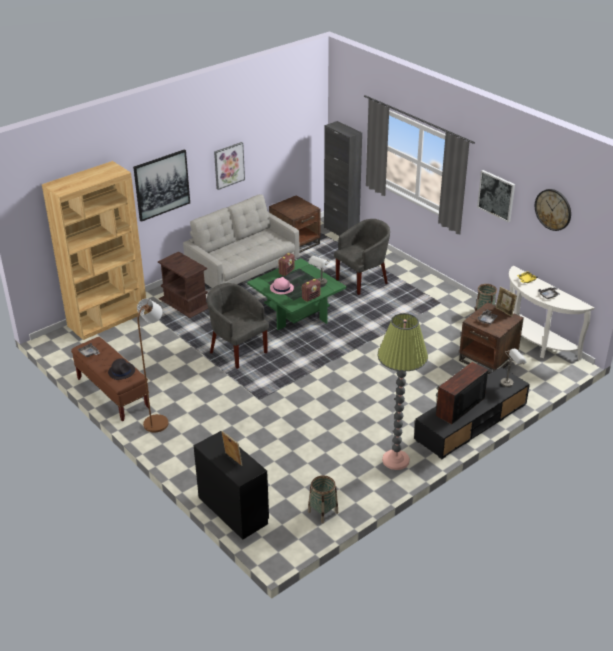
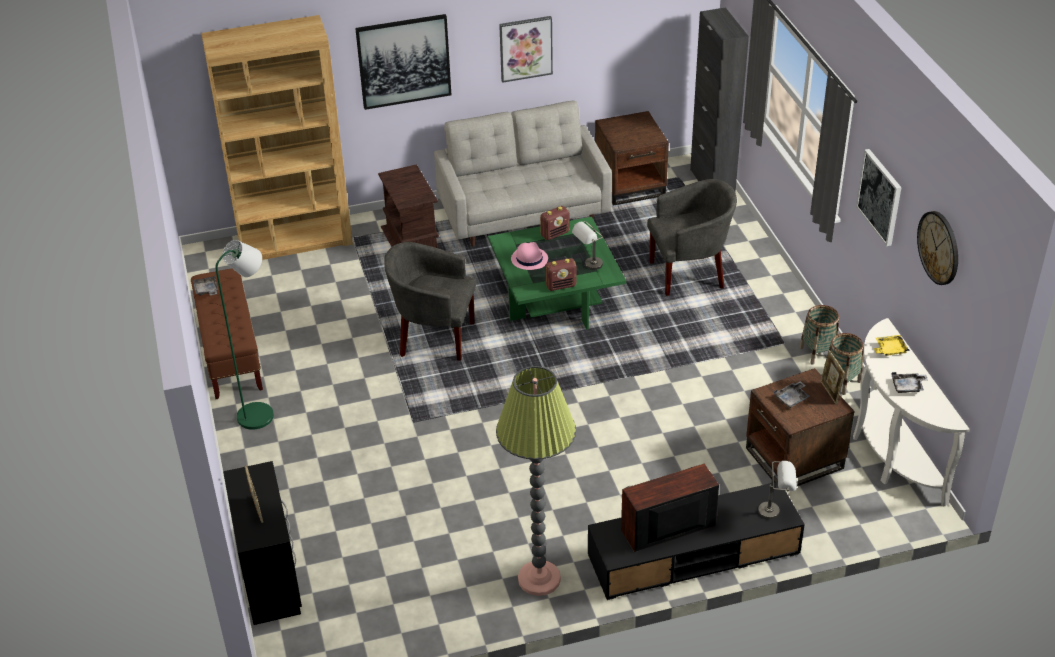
camera: 25 degrees right, 5 degrees up
(121, 371) = (229, 329): black hat -> none
(158, 421) = (261, 413): brown floor lamp -> green floor lamp
(237, 350) = (433, 337): grey armchair -> grey armchair turned 60 degrees counterclockwise
(323, 512) = (384, 623): basket -> basket (817, 353)

